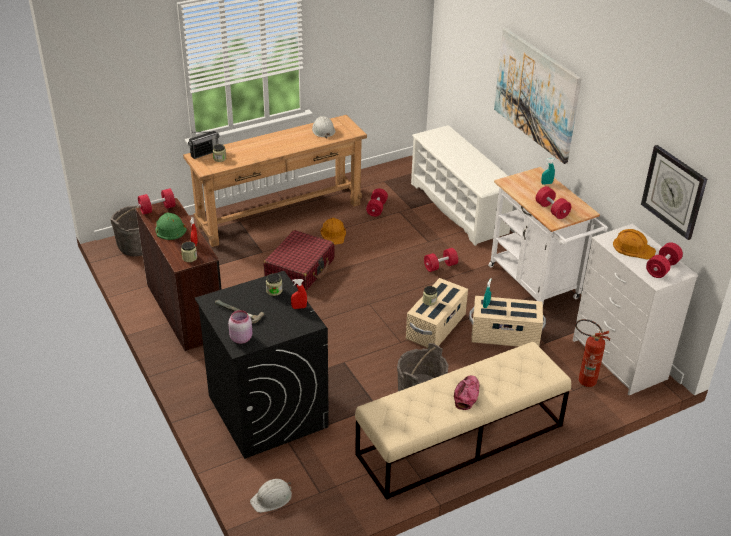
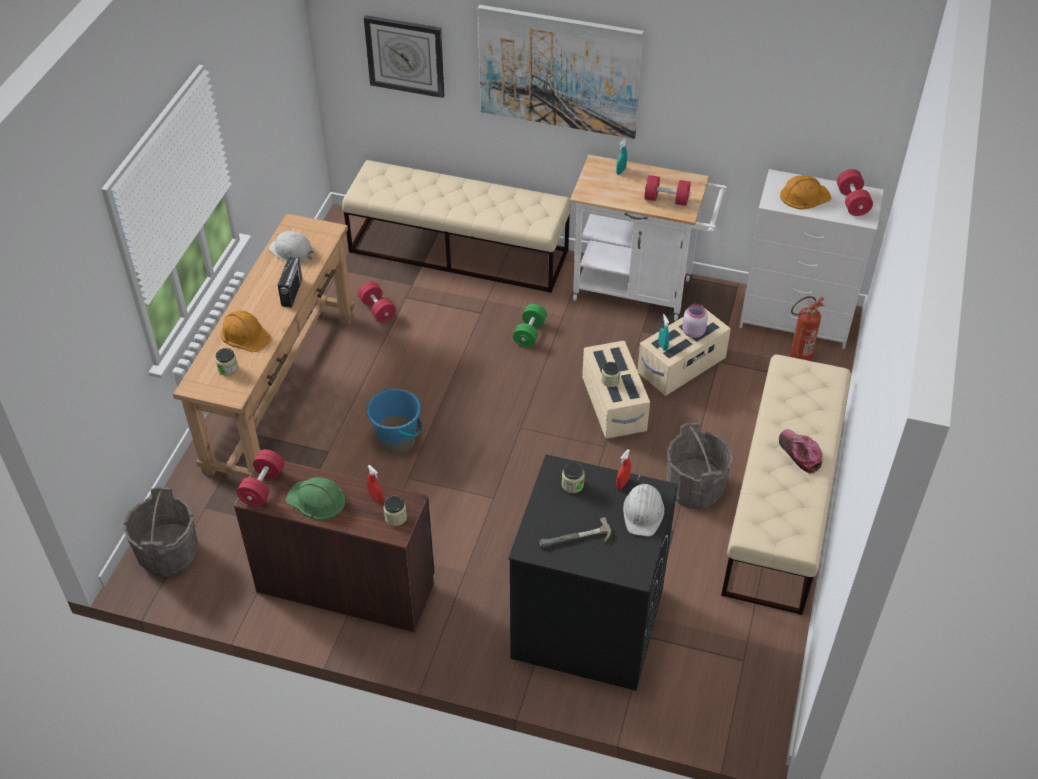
camera: 45 degrees left, 10 degrees up
(204, 153) = (198, 374): radio -> radio (292, 292)
(241, 338) = (622, 562): pink jar -> pink jar (692, 332)
(272, 498) = (714, 705): white hard hat -> white hard hat (643, 512)
(300, 269) = (397, 440): red suitcase -> blue bucket
(333, 234) = (374, 373): orange hard hat -> orange hard hat (245, 334)
(440, 266) = (529, 333): red dumbbell -> green dumbbell
(459, 208) = (459, 251): white shoe rack -> beige bench
(674, 191) = (827, 114): wall clock -> wall clock (405, 55)

